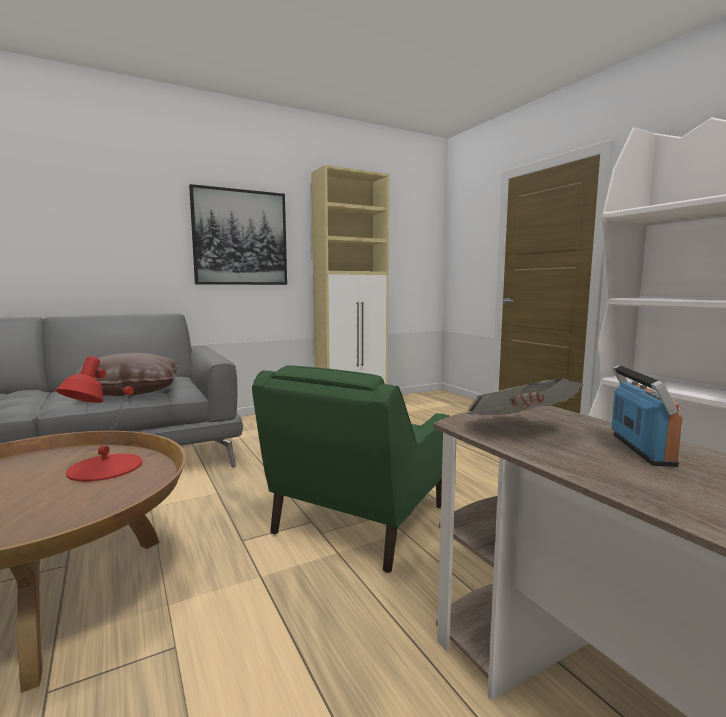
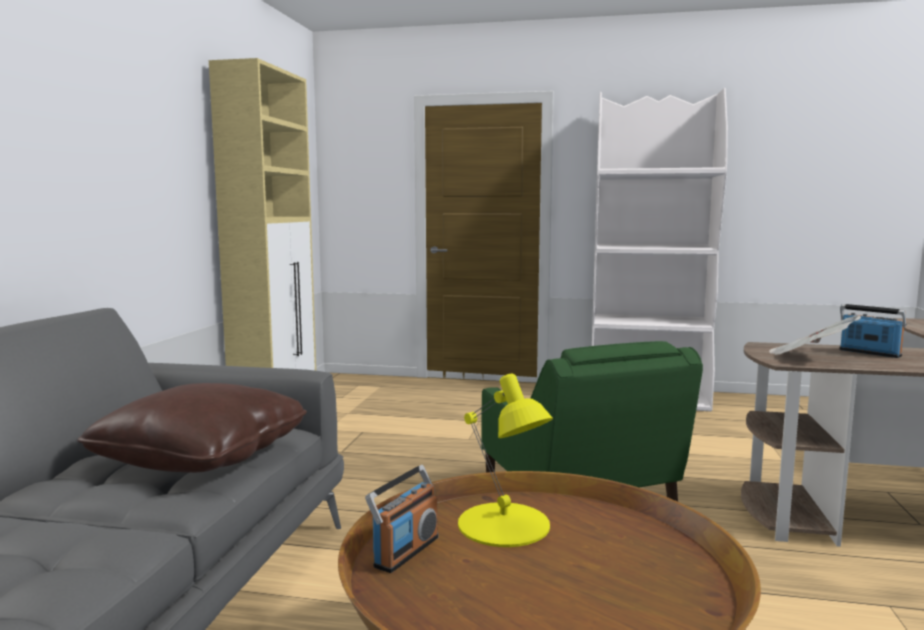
camera: 50 degrees left, 0 degrees up
(50, 457) = (406, 551): none -> radio
(104, 467) = (504, 525): red table lamp -> yellow table lamp
(240, 238) = (134, 162): picture -> none

